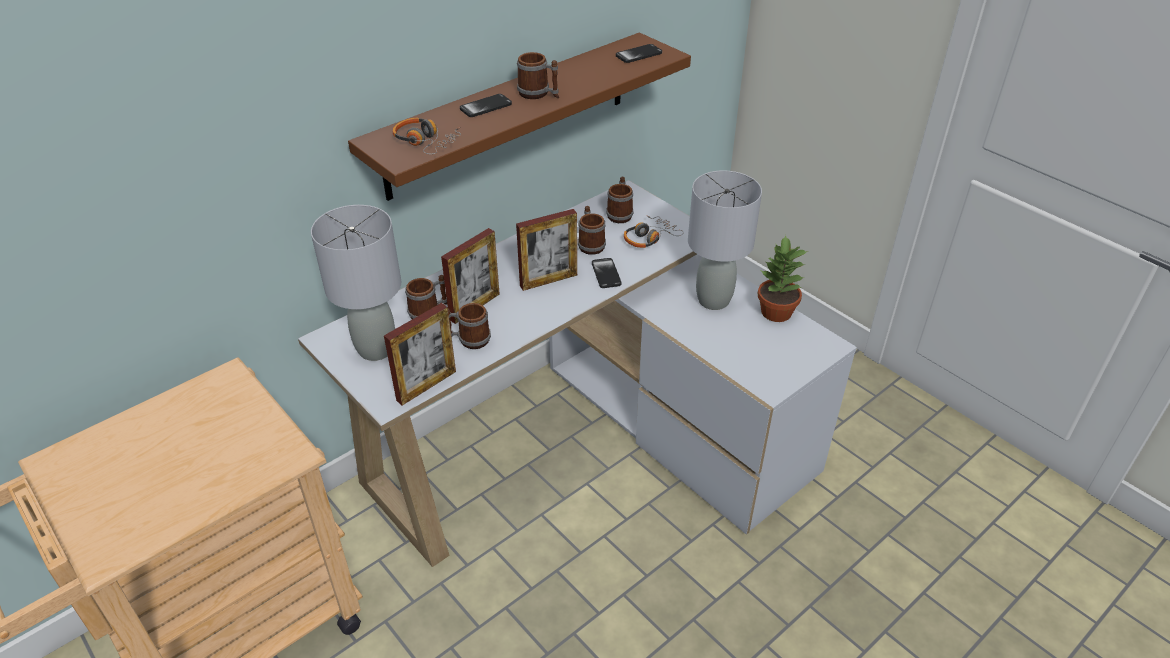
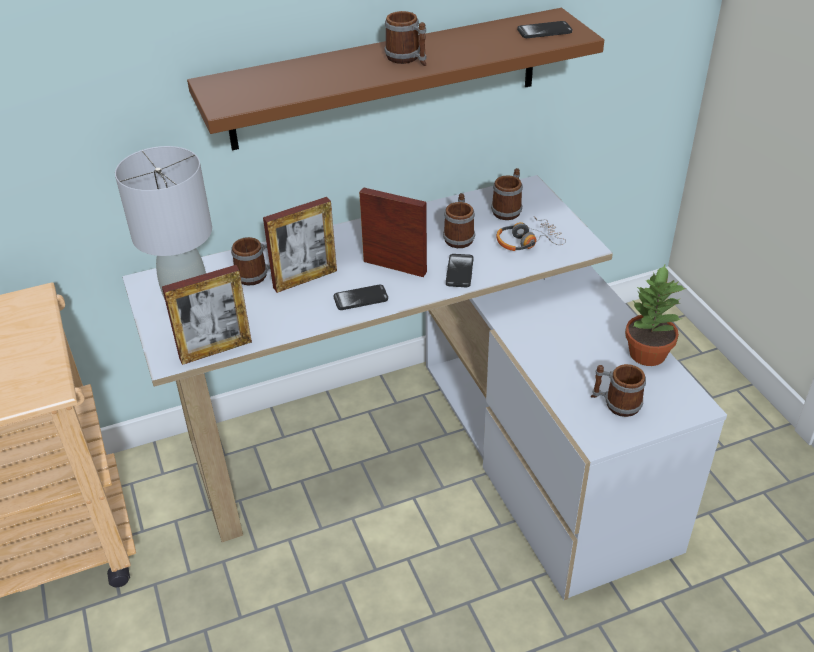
camera: 20 degrees right, 0 degrees up
(426, 142) = (260, 92): headphones -> none
(468, 340) = (281, 312): mug -> mug (615, 403)
(486, 107) = (344, 64): phone -> phone (360, 298)
(548, 280) = (395, 267): picture frame -> picture frame turned 150 degrees counterclockwise
(713, 301) = (580, 326): grey table lamp -> none

